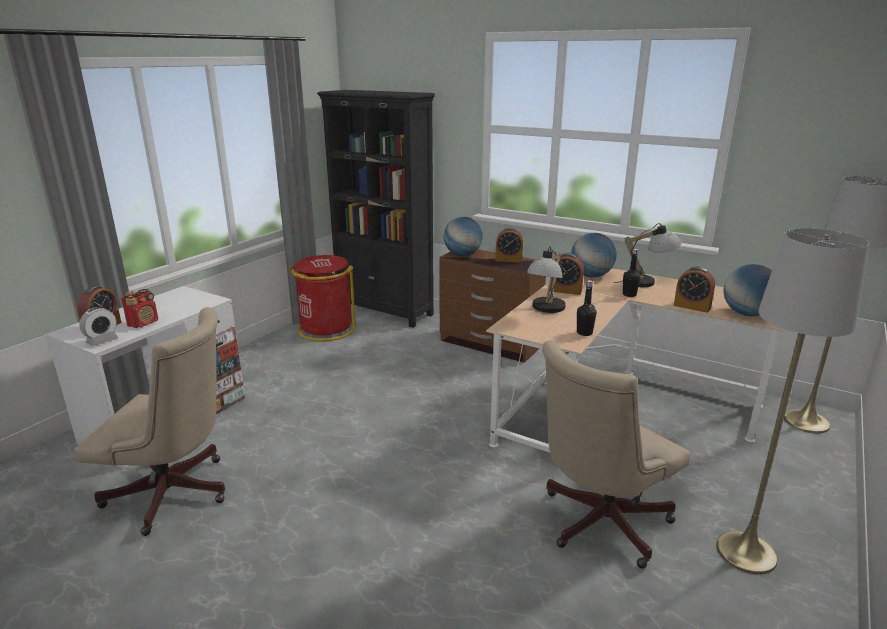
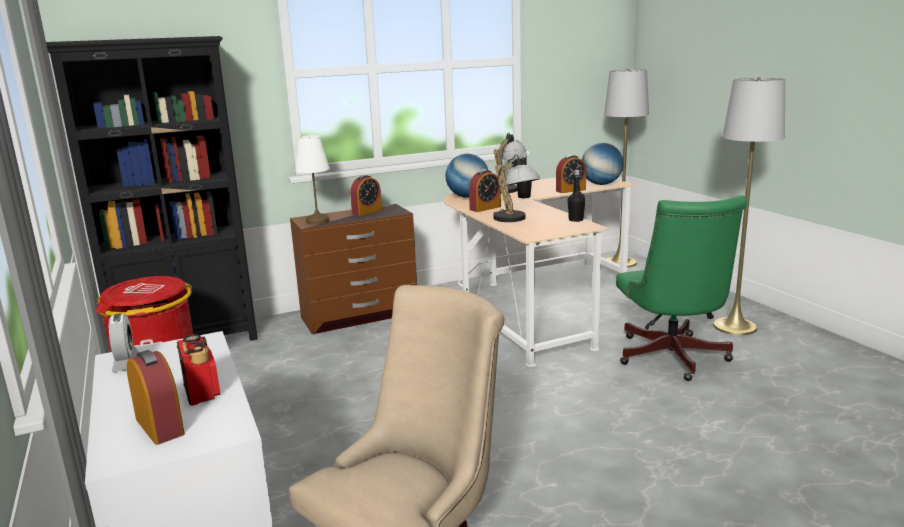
camera: 55 degrees left, 5 degrees down
(102, 341) = (219, 429): alarm clock -> alarm clock (126, 363)
(462, 255) = (317, 221): globe -> white table lamp
(598, 524) = (672, 359): beige office chair -> green office chair

